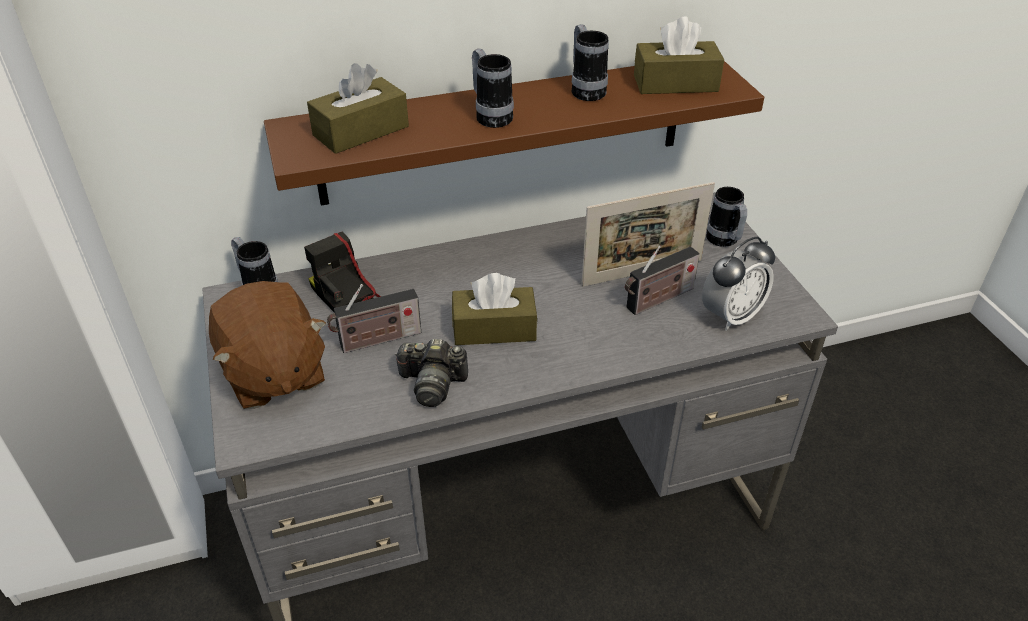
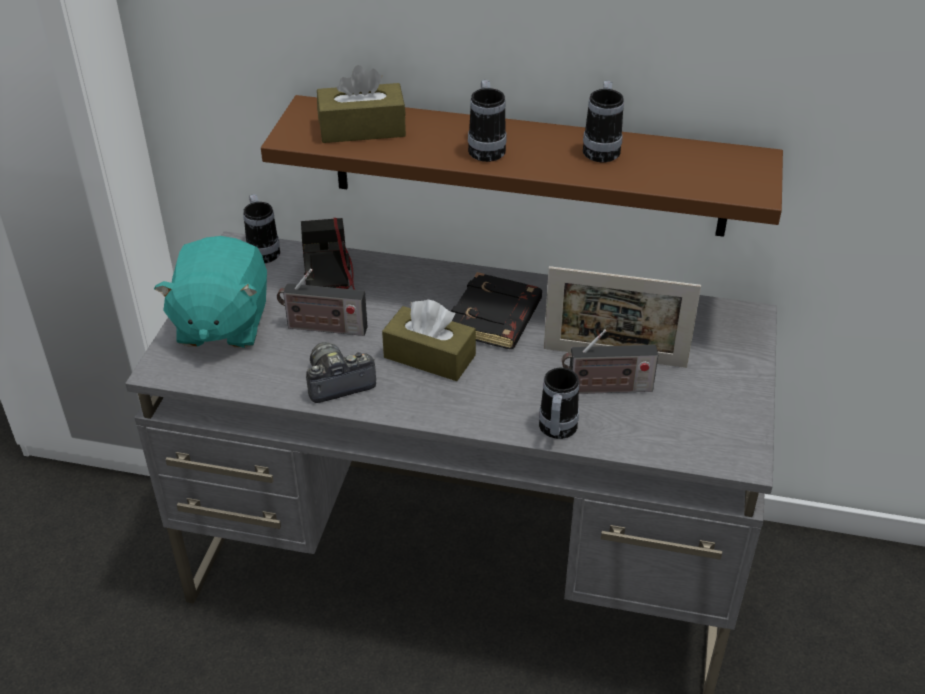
camera: 30 degrees right, 0 degrees up
(273, 374) = (221, 324): brown plush toy -> turquoise plush toy
(432, 384) = (337, 383): camera -> camera turned 120 degrees clockwise
(521, 276) = (495, 318): none -> black book
(675, 83) = (700, 168): brown tissue box -> none
(724, 242) = (730, 358): mug -> mug (556, 432)
(731, 316) = (666, 432): alarm clock -> none

